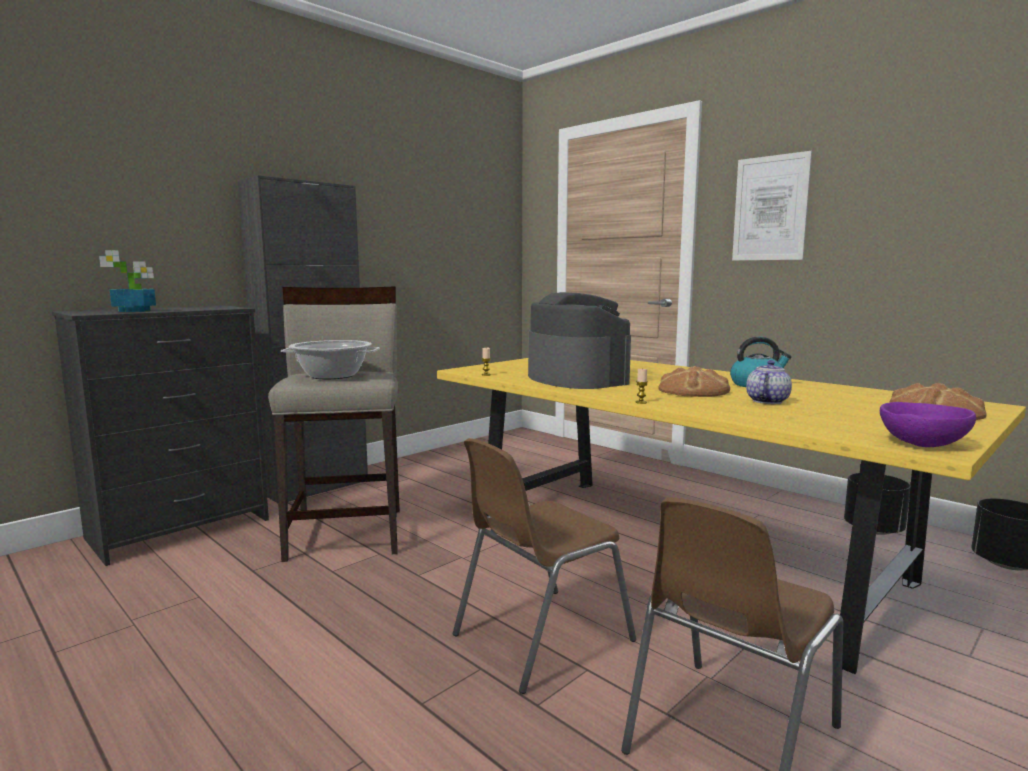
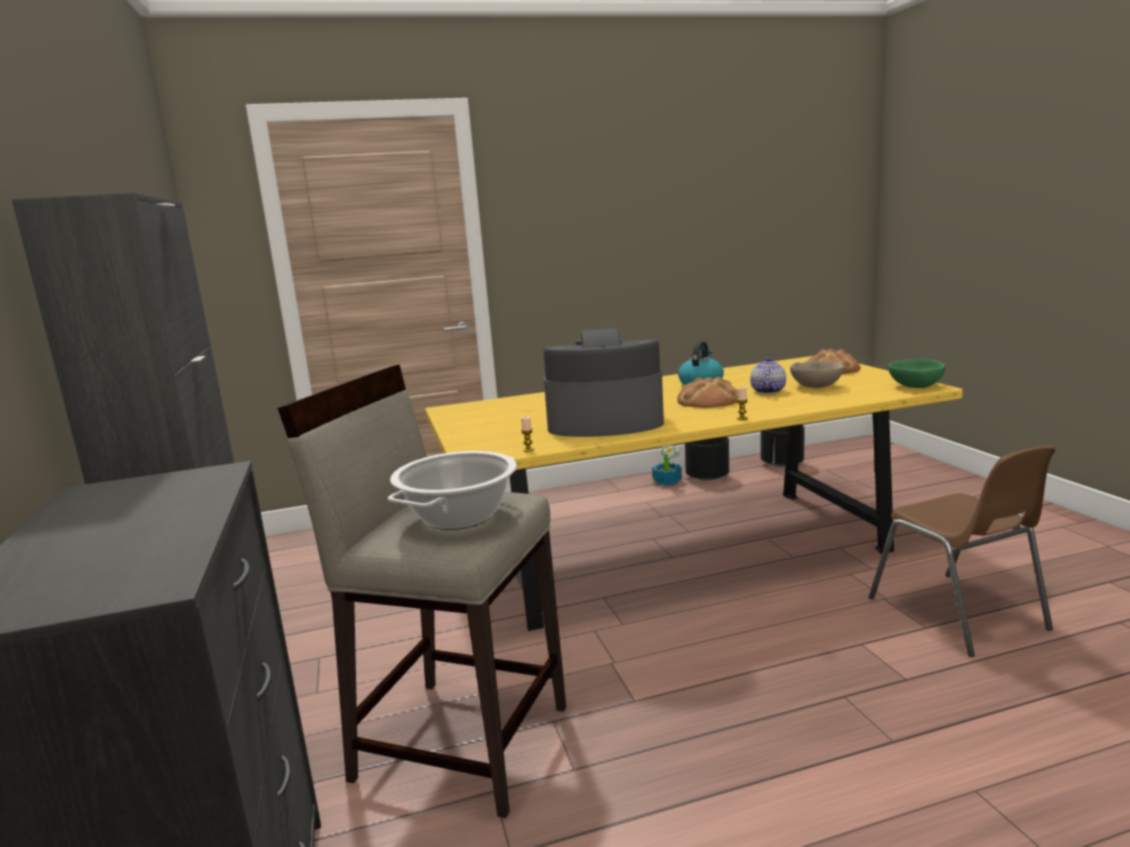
camera: 60 degrees left, 5 degrees up
(135, 311) = (137, 546): potted plant -> potted plant (667, 481)
(539, 637) = (804, 654): brown chair -> none
(766, 401) = (767, 391): teapot -> teapot turned 45 degrees clockwise
(770, 208) = (561, 219): picture -> none
(824, 412) = (816, 387): none -> beige bowl
(921, 444) = (914, 386): purple bowl -> green bowl

